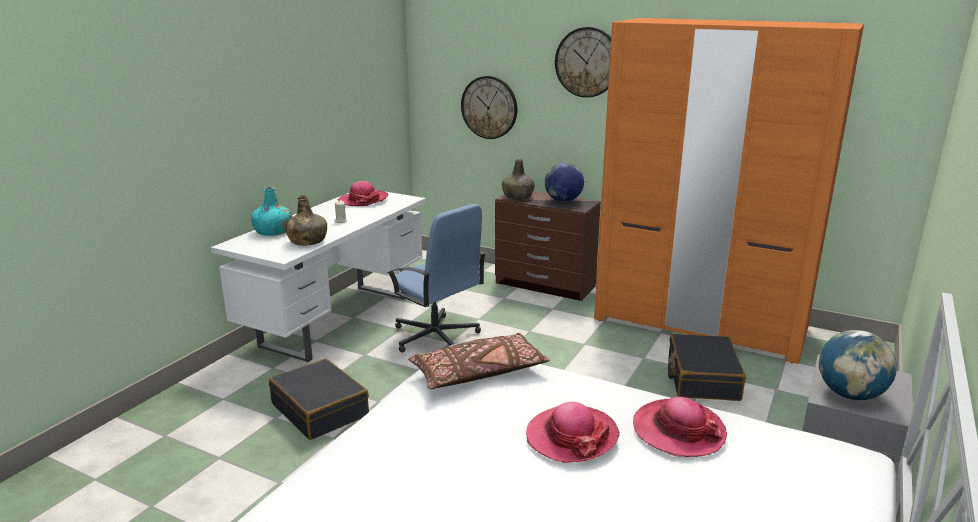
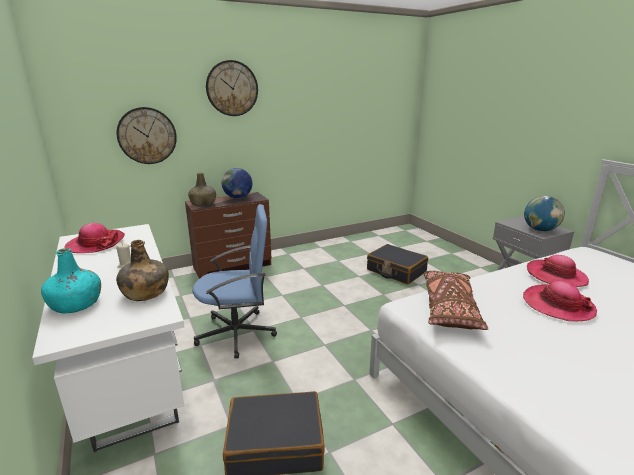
camera: 55 degrees left, 0 degrees up
(699, 324) = (343, 248): orange wardrobe -> none

